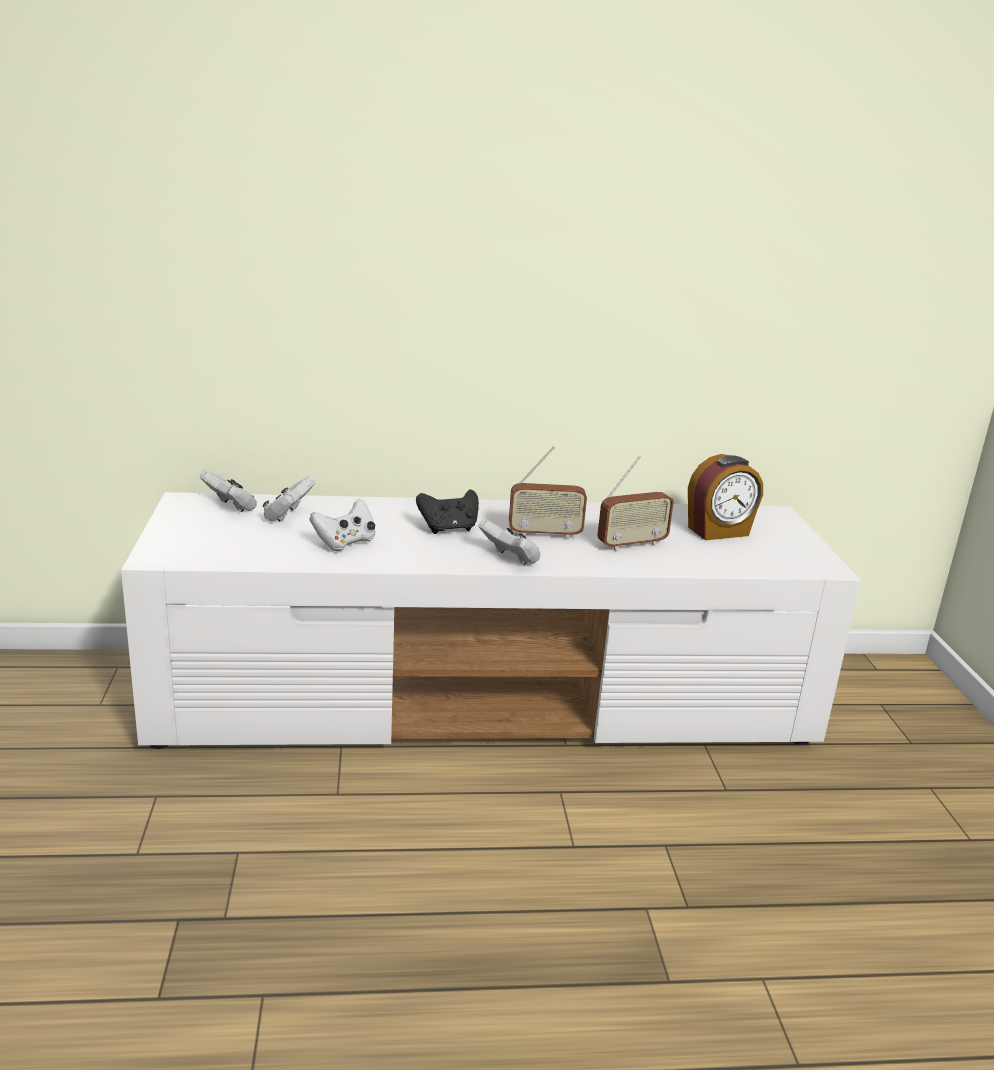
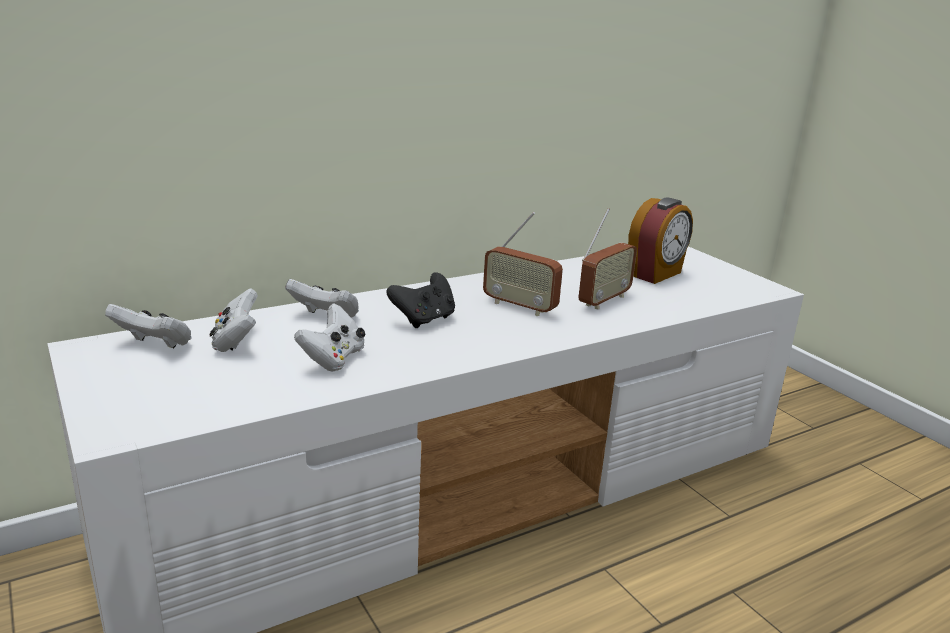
camera: 25 degrees left, 0 degrees up
(510, 559) = (518, 339): white game controller -> white game controller (326, 317)
(545, 535) = (520, 307): radio -> radio turned 60 degrees clockwise

